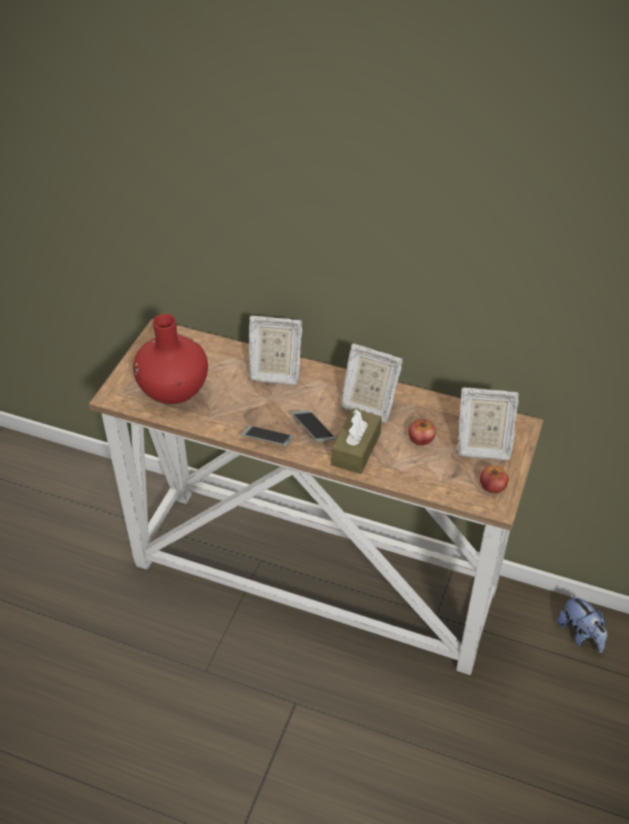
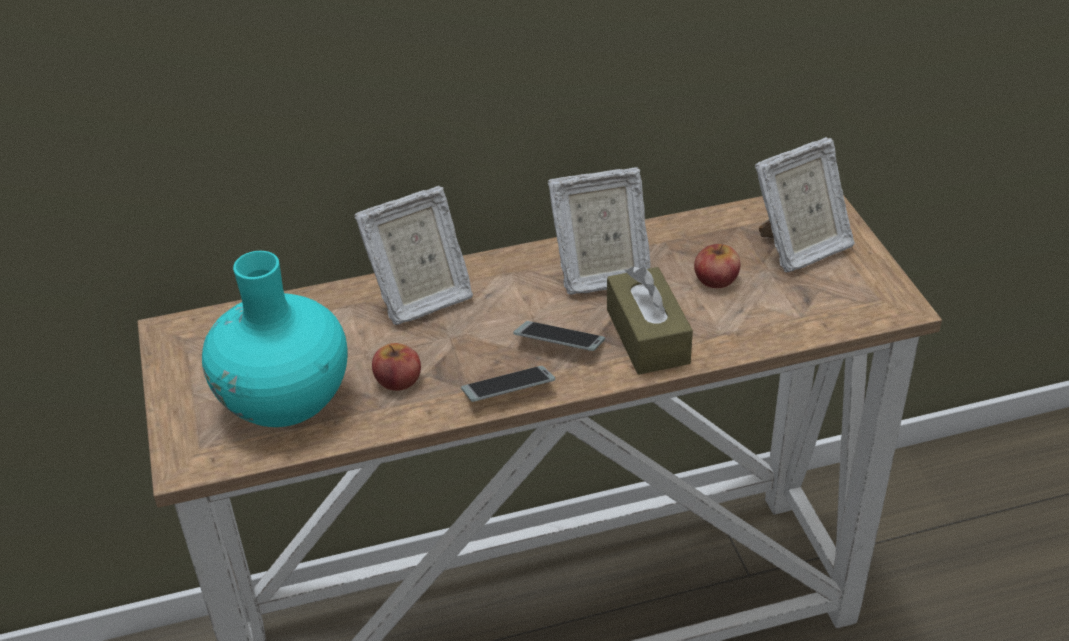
camera: 35 degrees left, 5 degrees down
(173, 390) = (285, 400): red vase -> turquoise vase
(492, 485) = (867, 287): apple -> apple (398, 379)
(580, 634) = (927, 491): plush toy -> none

